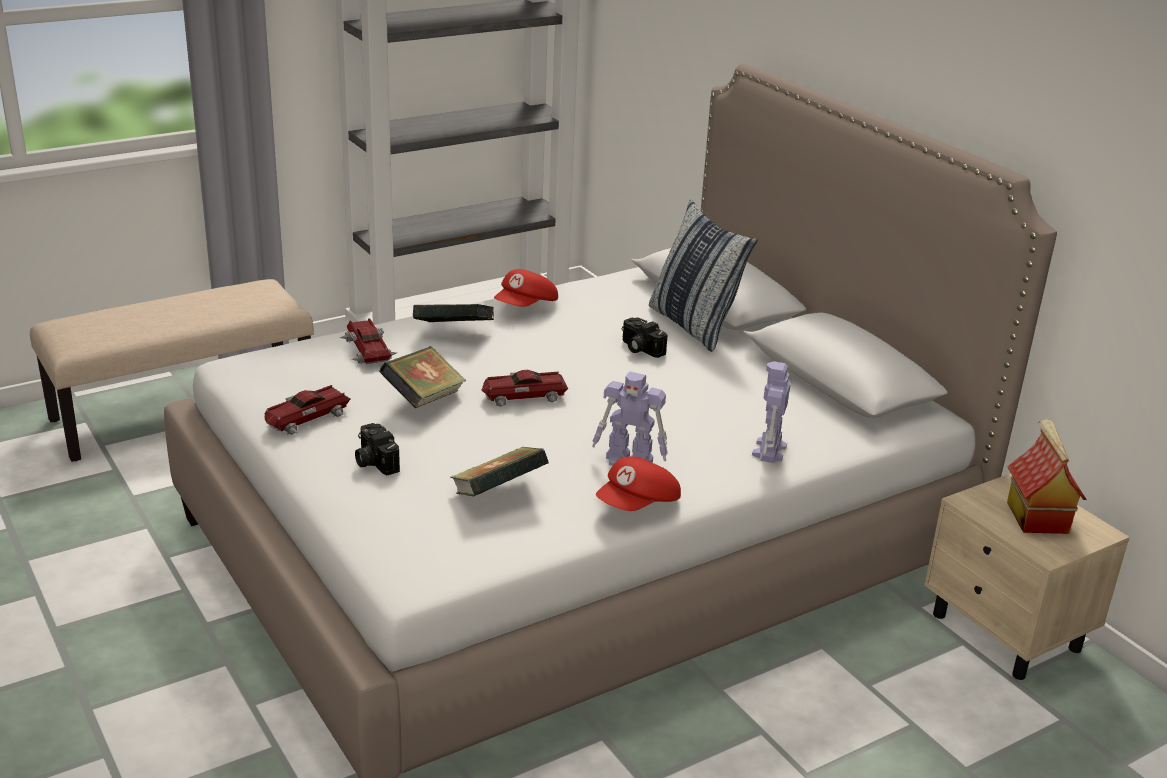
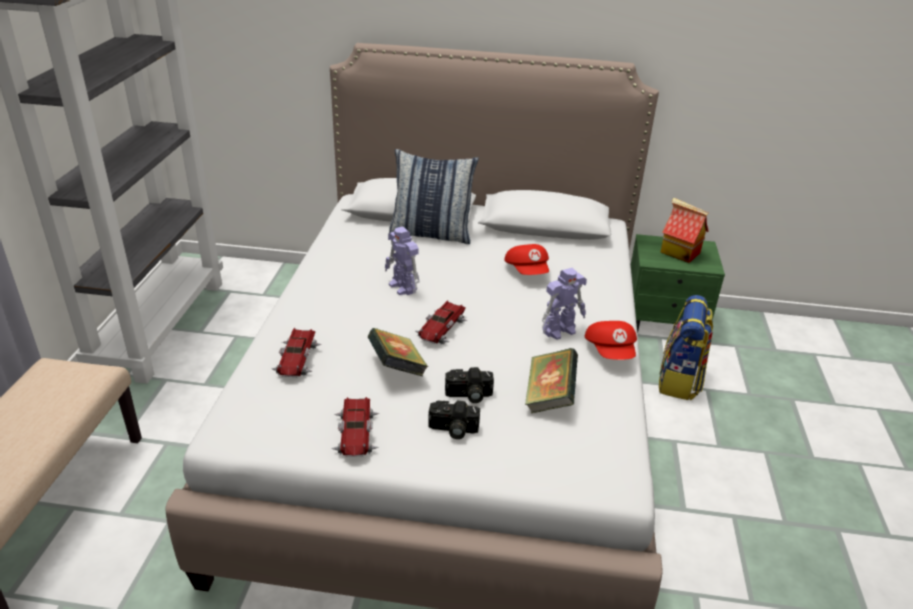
camera: 50 degrees left, 5 degrees up
(367, 349) = (297, 359): toy car -> toy car turned 105 degrees counterclockwise
(453, 333) = (321, 315): book -> none
(526, 306) = (326, 272): red cap -> red cap (527, 271)
(639, 348) = (434, 263): camera -> camera (468, 395)
(769, 451) = (595, 283): toy robot -> toy robot (403, 287)
(893, 693) = (679, 381): none -> backpack
(1007, 633) = (664, 322): beige nightstand -> green nightstand

